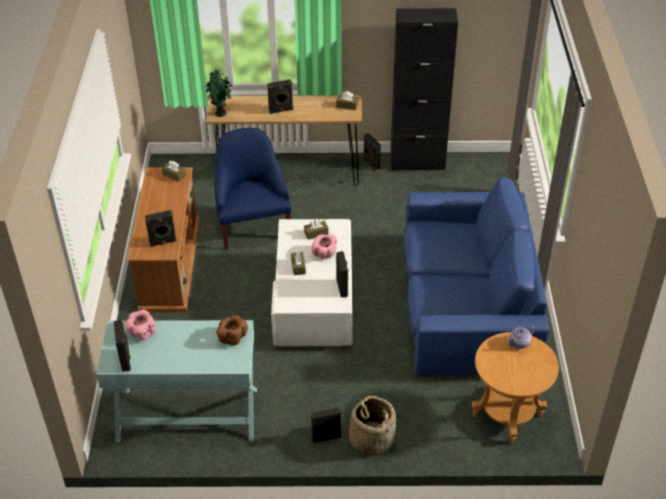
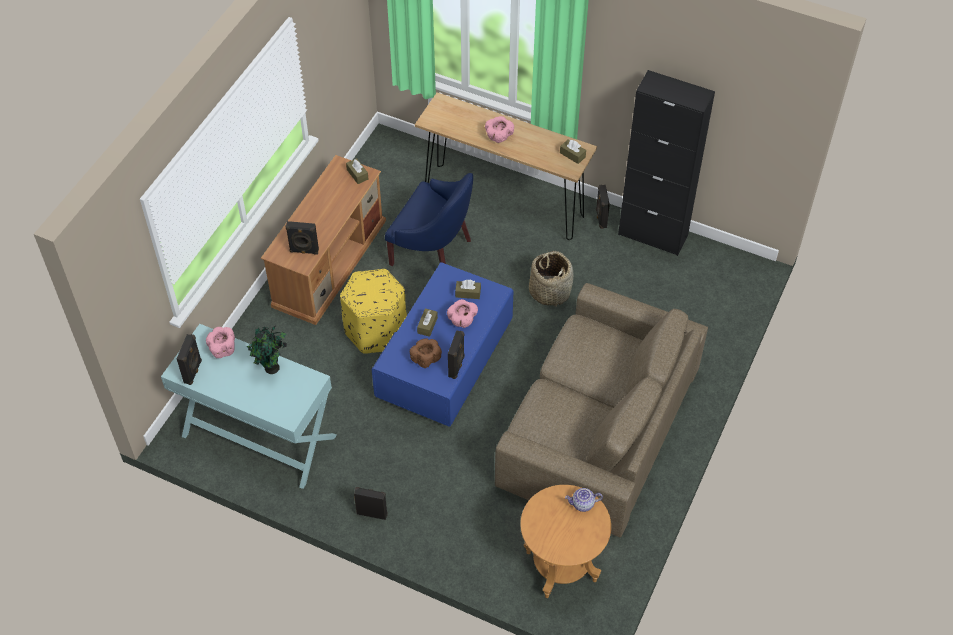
camera: 25 degrees right, 10 degrees up
(221, 114) = (435, 120): potted plant -> potted plant (272, 369)
(232, 337) = (300, 387): brown bowl -> brown bowl (425, 358)
(241, 298) = (376, 330): none -> yellow ottoman
(253, 225) = (433, 249): blue armchair -> blue armchair turned 105 degrees clockwise
(281, 110) = (499, 137): black speaker -> pink bowl
(314, 301) = (445, 362): white coffee table -> blue coffee table
(371, 439) = (413, 534): basket -> basket (549, 291)
(466, 304) = (597, 427): blue sofa -> brown sofa

